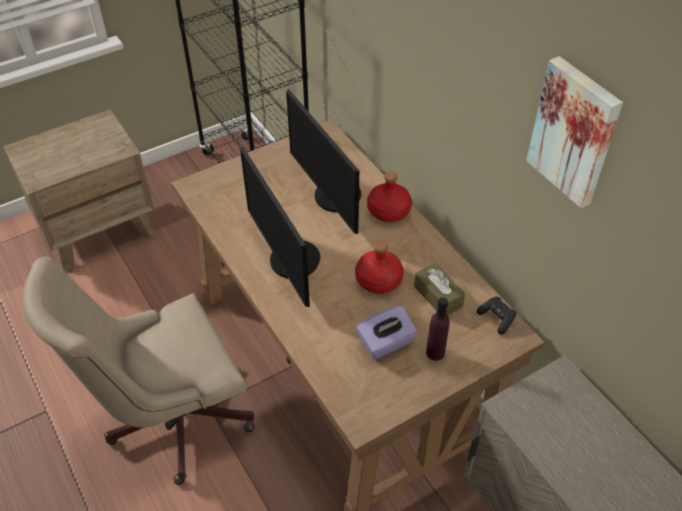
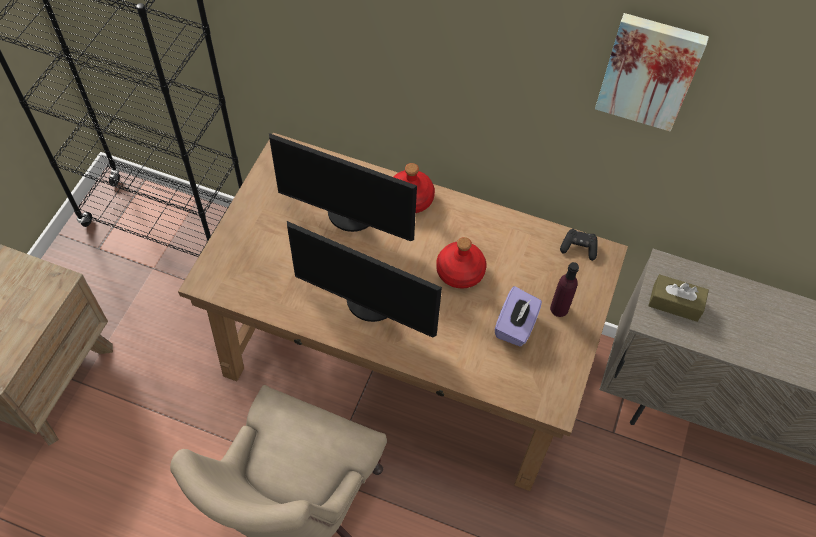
camera: 40 degrees left, 10 degrees up
(438, 296) = (519, 257): brown tissue box -> brown tissue box (675, 303)

